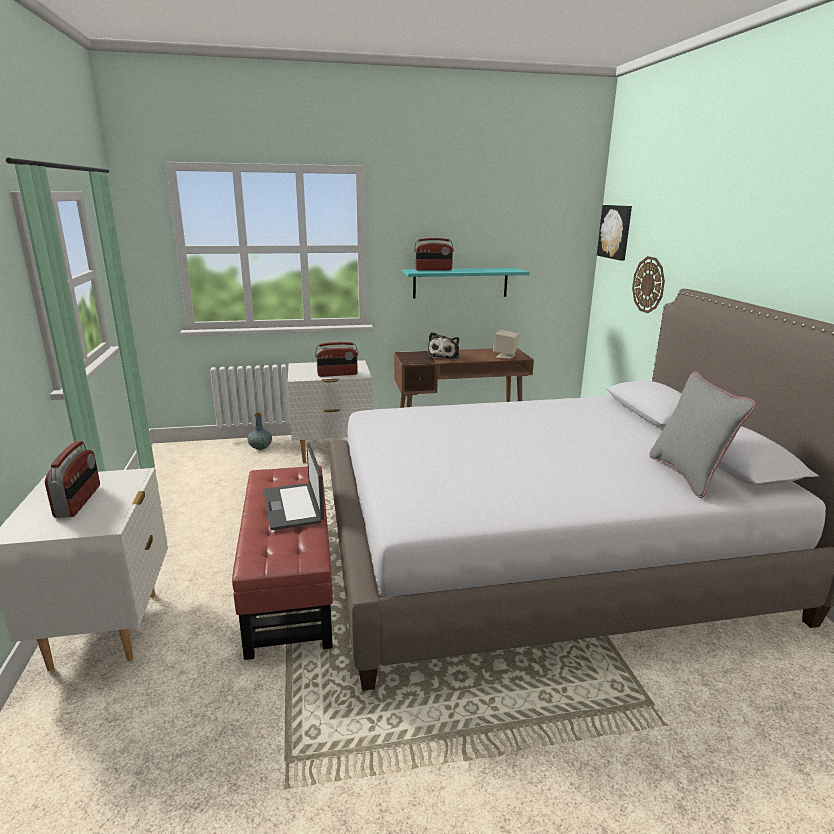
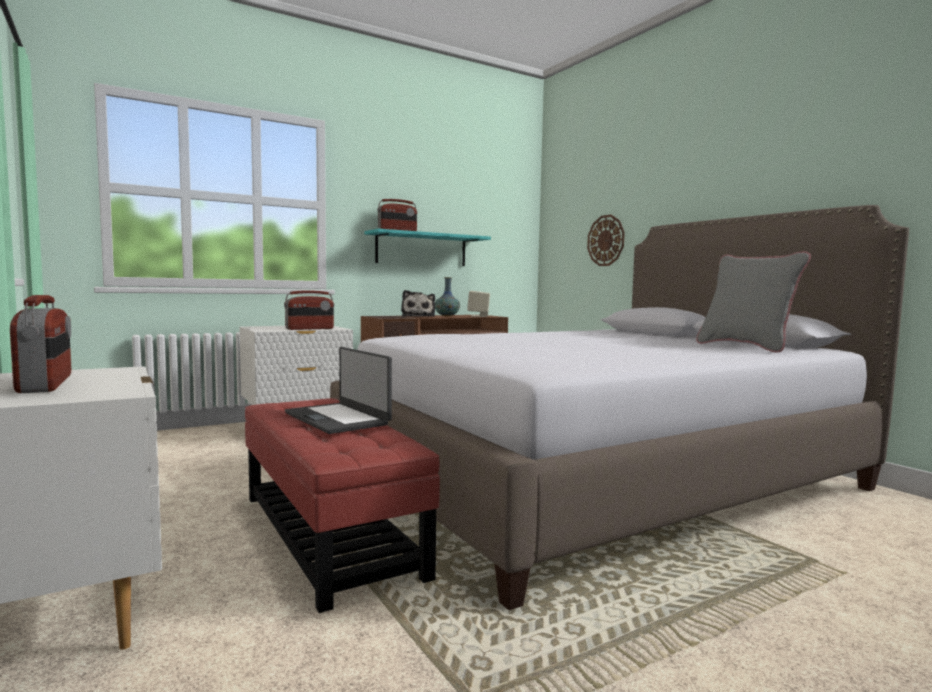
camera: 20 degrees left, 15 degrees down
(260, 447) = (199, 434): vase -> vase (447, 316)
(615, 232) = (560, 205): picture -> none

